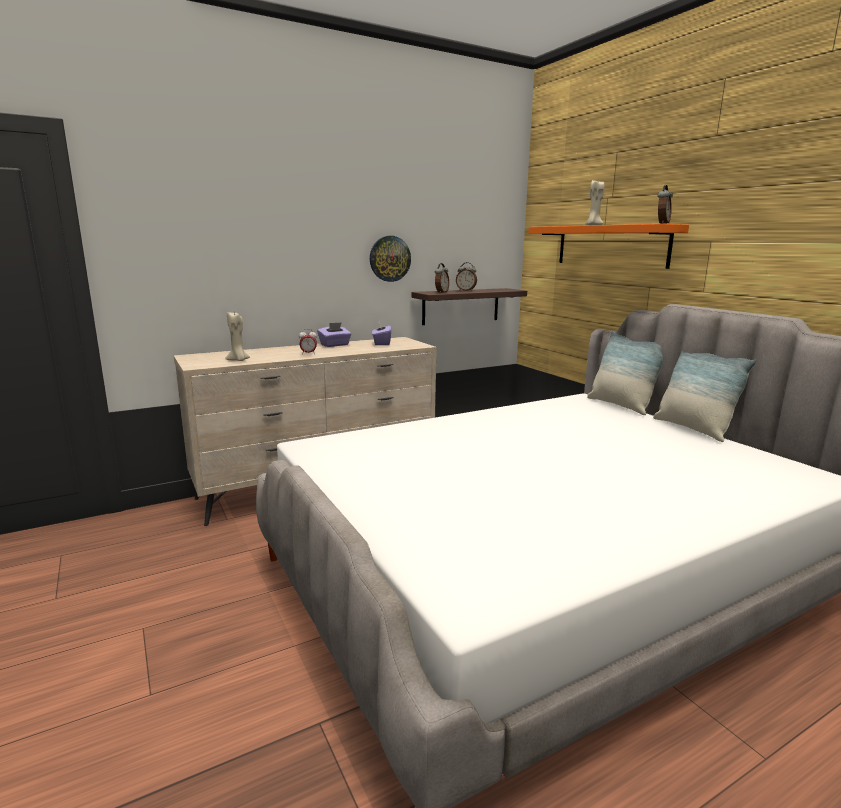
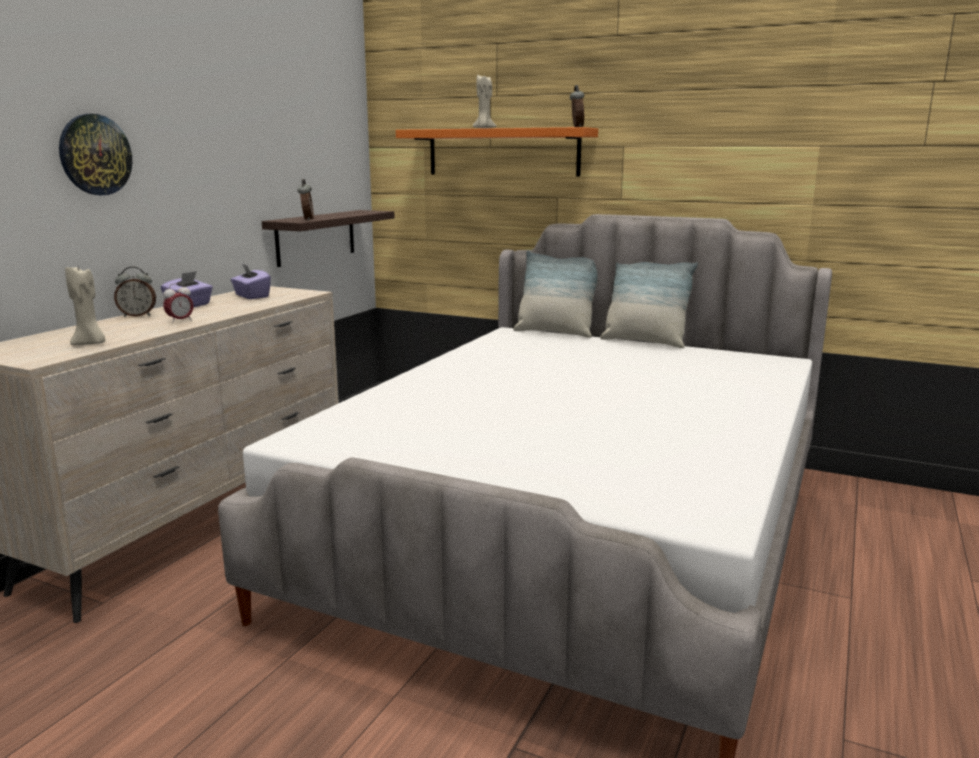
camera: 35 degrees left, 0 degrees up
(389, 258) = (232, 175): wall clock -> wall clock (95, 155)
(466, 290) = (326, 215): alarm clock -> alarm clock (138, 315)

